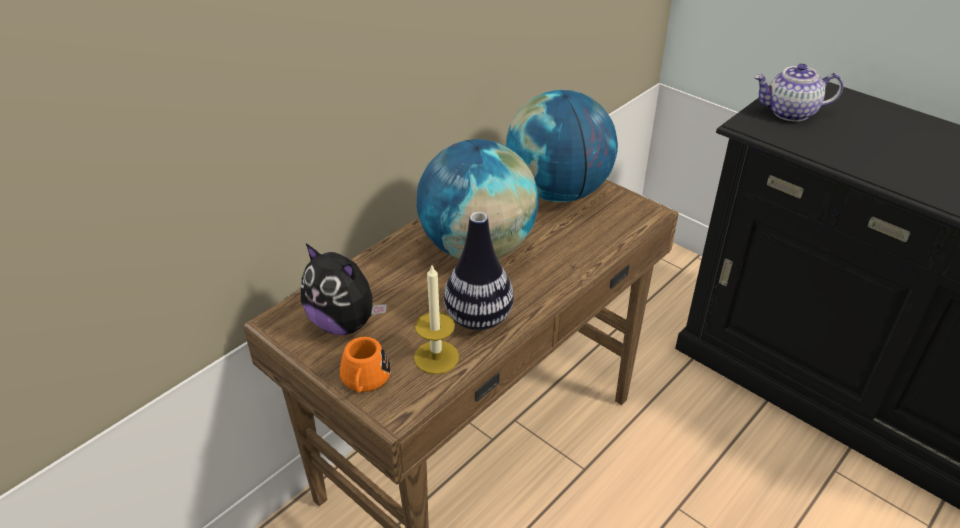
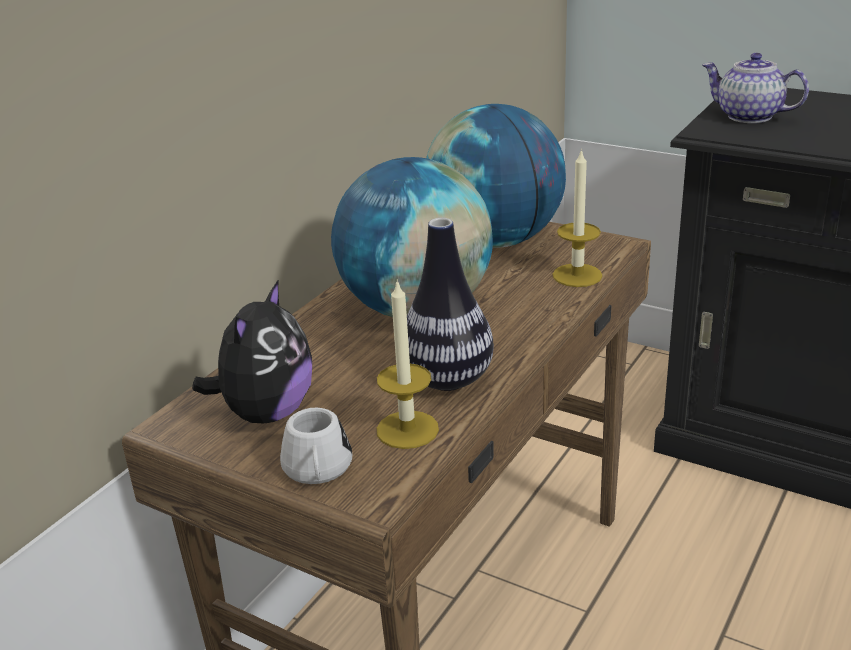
camera: 10 degrees left, 10 degrees down
(344, 323) = (266, 413): plush toy -> plush toy turned 90 degrees counterclockwise
(365, 380) = (318, 471): orange mug -> white mug
(608, 237) = (577, 275): none -> candle
(790, 113) = (748, 116): teapot -> teapot turned 45 degrees clockwise

